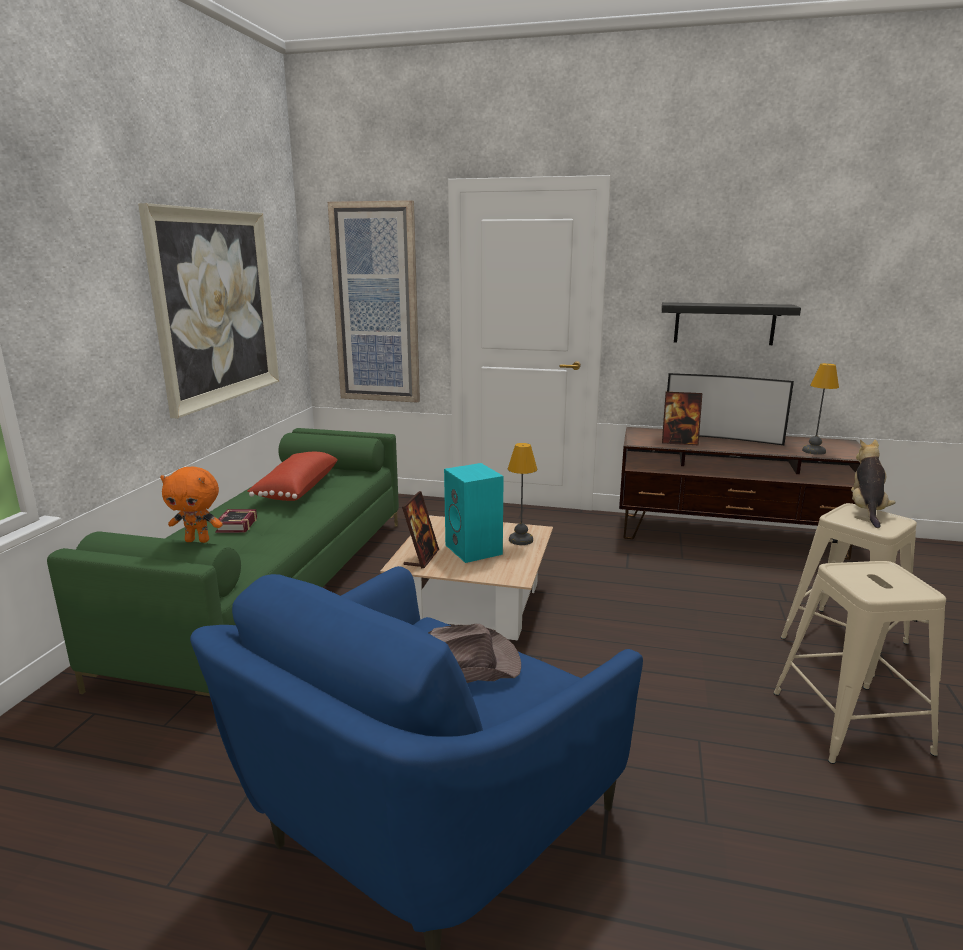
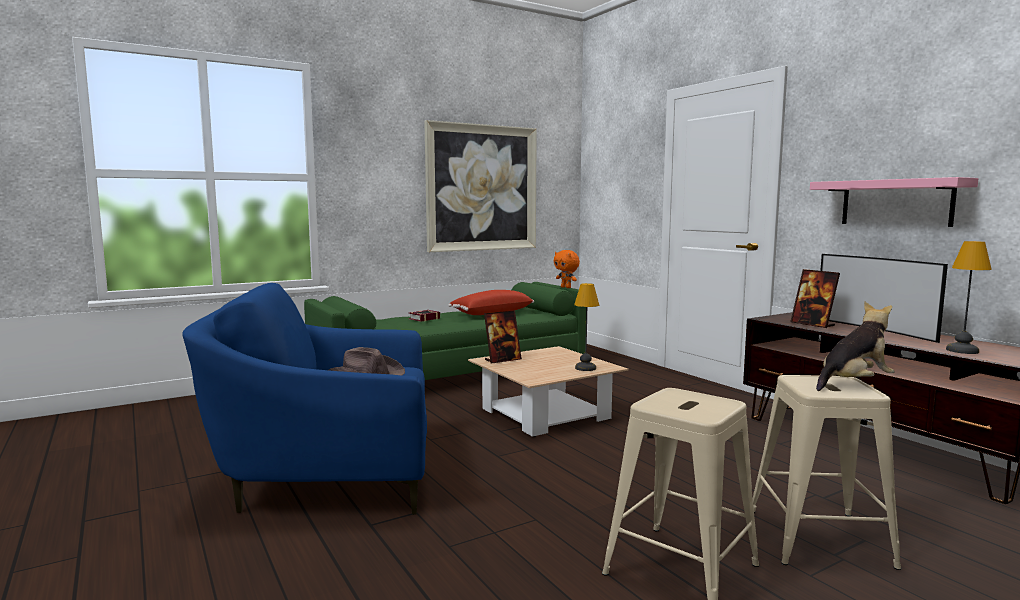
camera: 45 degrees right, 10 degrees down
(198, 540) = (359, 304): orange plush toy -> orange plush toy (566, 287)
(376, 304) = (619, 195): picture -> none
(475, 550) = (543, 365): turquoise speaker -> none
(724, 323) = (896, 203): black shelf -> pink shelf

